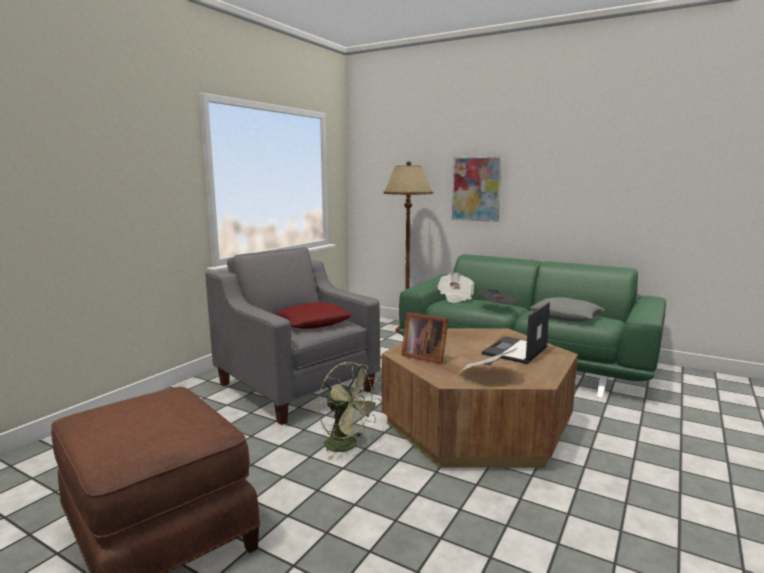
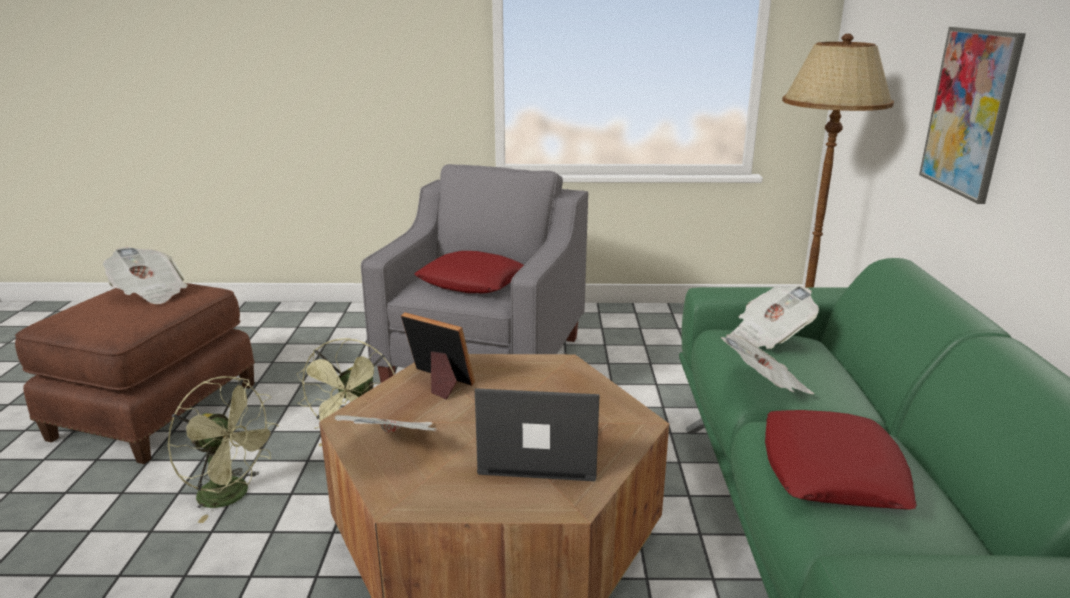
camera: 60 degrees right, 10 degrees up
(138, 410) = (149, 293): none -> newspaper
(357, 505) = (233, 496): none -> green fan
(423, 356) = (438, 383): picture frame -> picture frame turned 120 degrees clockwise
(566, 316) = (832, 471): grey pillow -> red pillow

